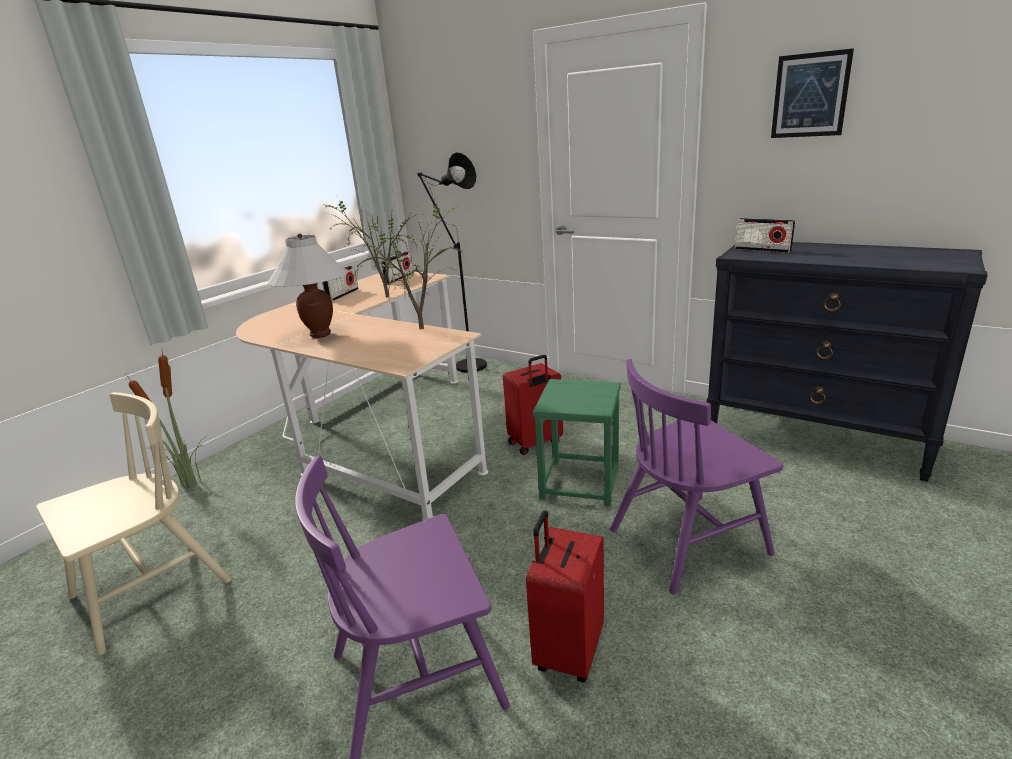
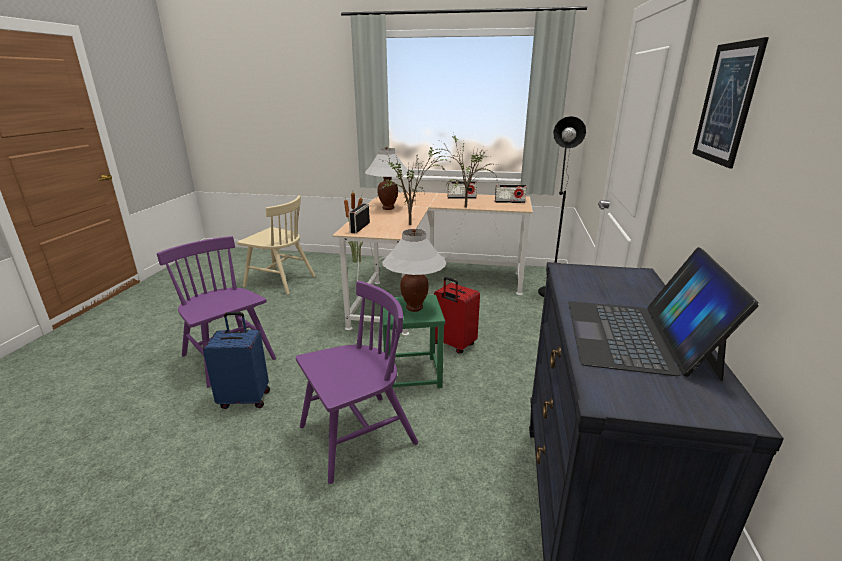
camera: 65 degrees right, 0 degrees up
(567, 651) = (245, 399): red suitcase -> blue suitcase
(579, 393) = (414, 308): none -> white table lamp
(688, 541) = (357, 436): purple chair -> purple chair turned 105 degrees clockwise
(762, 250) = (604, 279): radio -> radio (359, 227)
(870, 254) = (637, 336): none -> laptop

